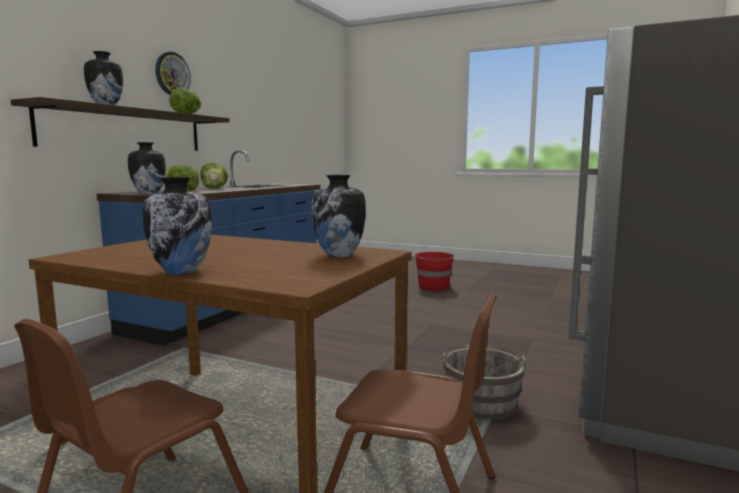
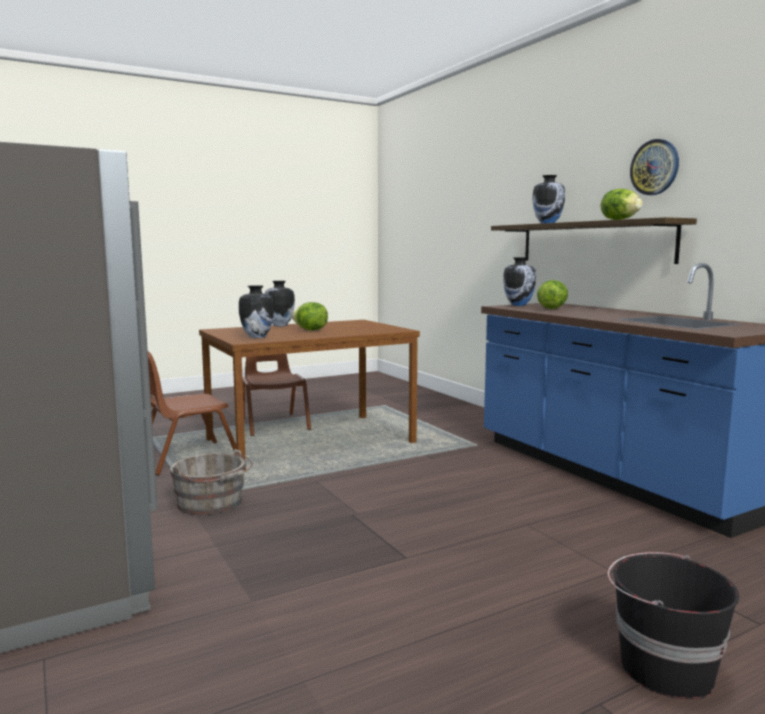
camera: 125 degrees right, 0 degrees up
(214, 188) = (613, 313): lettuce -> lettuce (310, 330)
(433, 287) = (664, 668): red bucket -> black bucket

